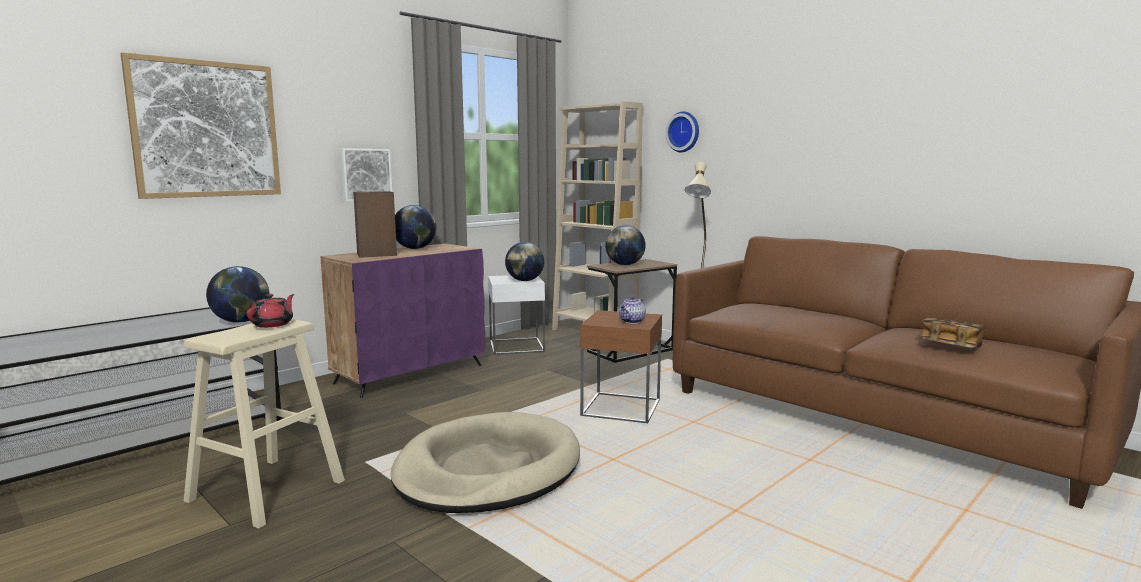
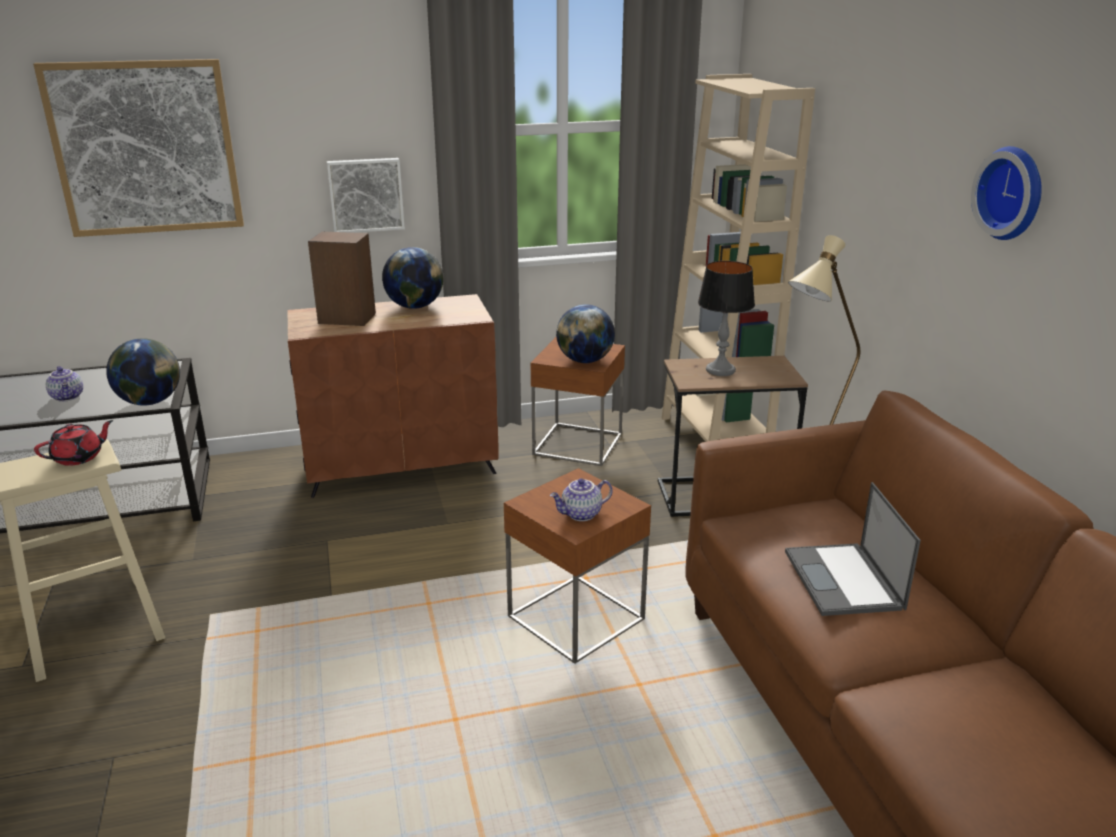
camera: 30 degrees right, 15 degrees up
(153, 329) = (68, 397): none -> teapot
(411, 374) = (402, 467): purple cabinet -> brown cabinet
(488, 470) = (307, 678): beige dog bed -> none
(516, 346) = (578, 444): white side table -> brown side table
(625, 265) = (720, 370): globe -> table lamp
(684, 132) = (859, 157): wall clock -> wall clock (1013, 193)
(800, 315) = (844, 581): none -> laptop
(950, 346) = (990, 773): book -> none

